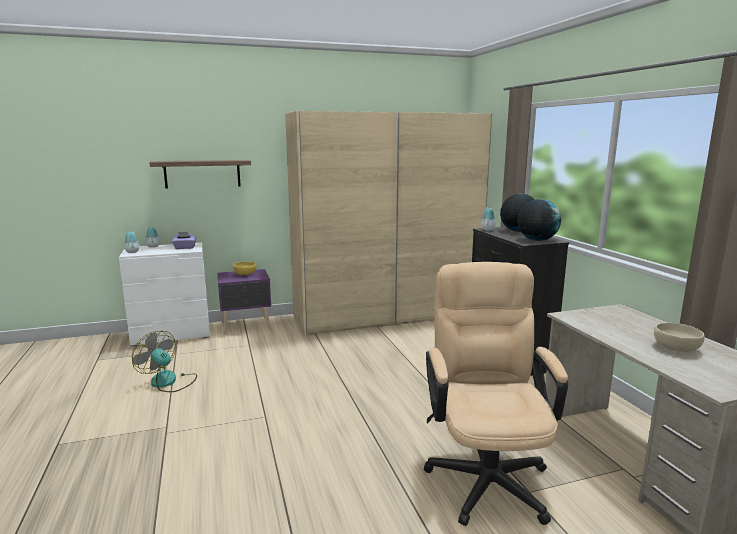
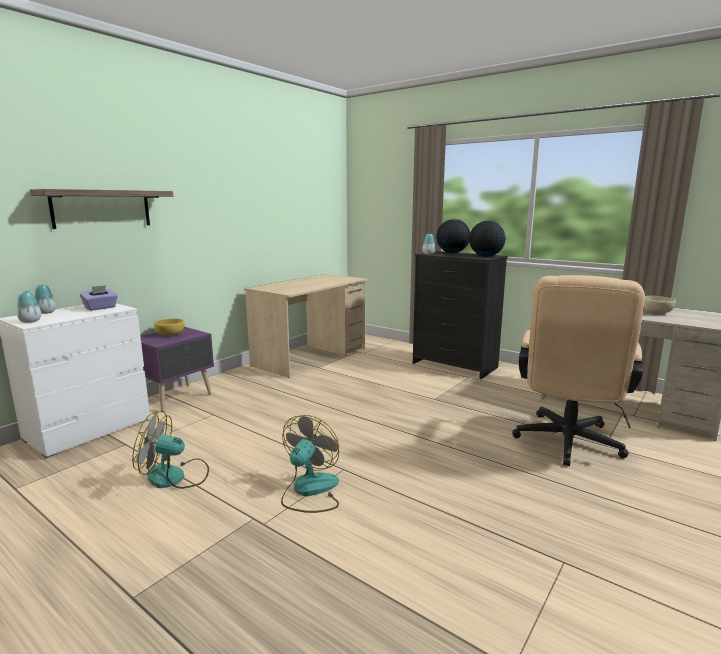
camera: 35 degrees left, 0 degrees up
(221, 423) = (309, 491): none -> fan
(386, 315) = (311, 356): beige wardrobe -> beige desk
(486, 473) = (567, 444): beige office chair -> beige office chair turned 120 degrees counterclockwise

